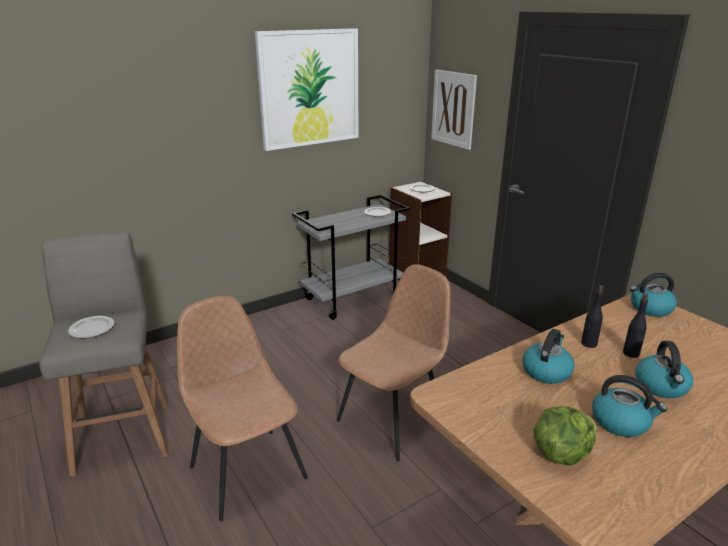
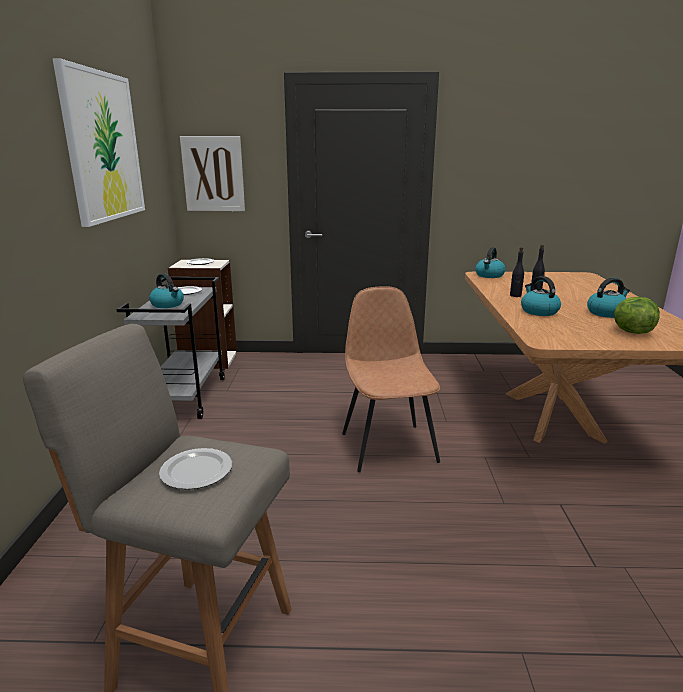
camera: 55 degrees left, 5 degrees down
(247, 470) = (374, 551): brown chair -> none
(661, 386) = (576, 297): kettle -> kettle (168, 304)

